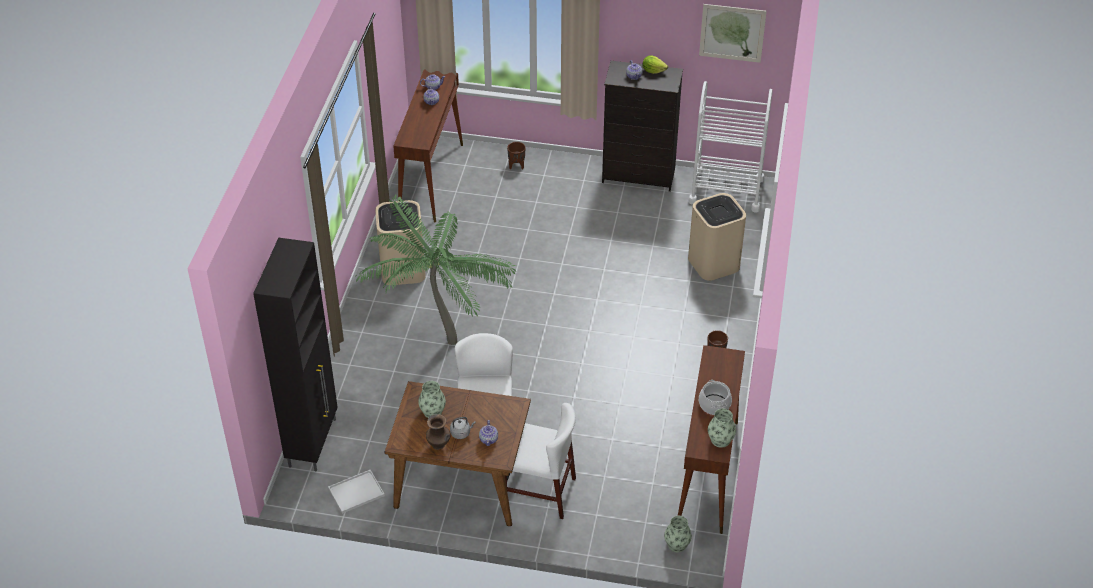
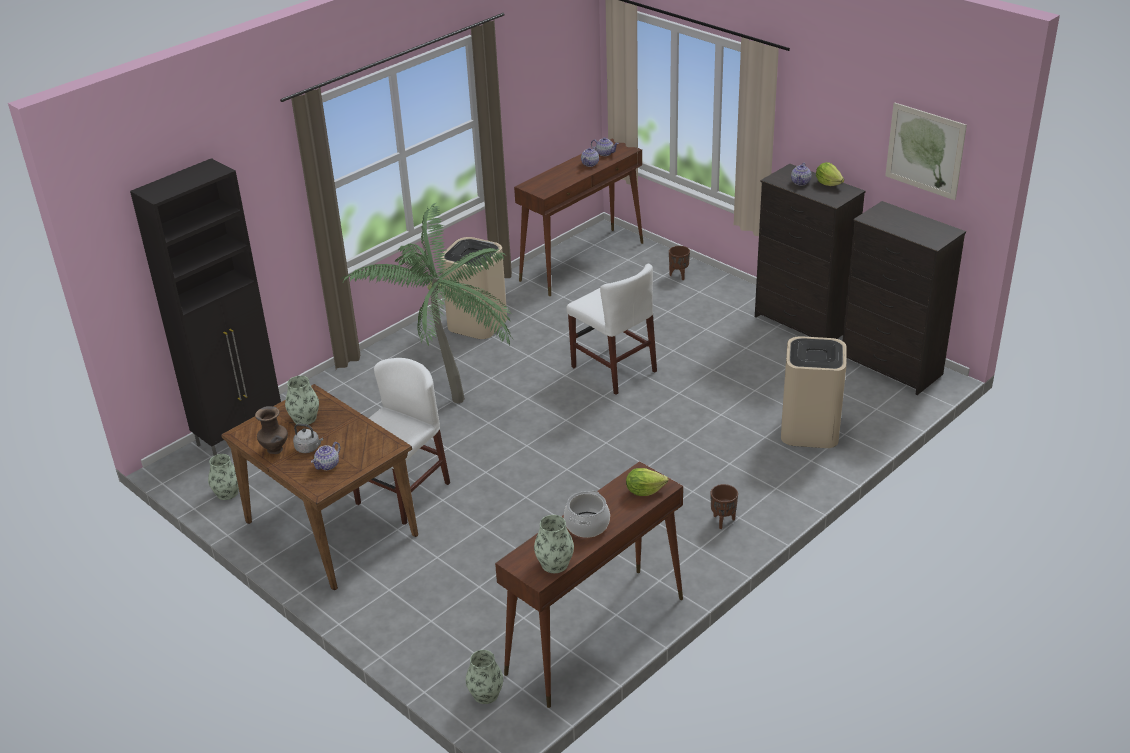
camera: 35 degrees right, 10 degrees down
(355, 493) = (227, 493): white tray -> vase
(539, 492) = (396, 571): white chair -> white chair (613, 369)
(726, 190) = (891, 368): white cart -> black dresser
(726, 365) = (644, 491): none -> lettuce

